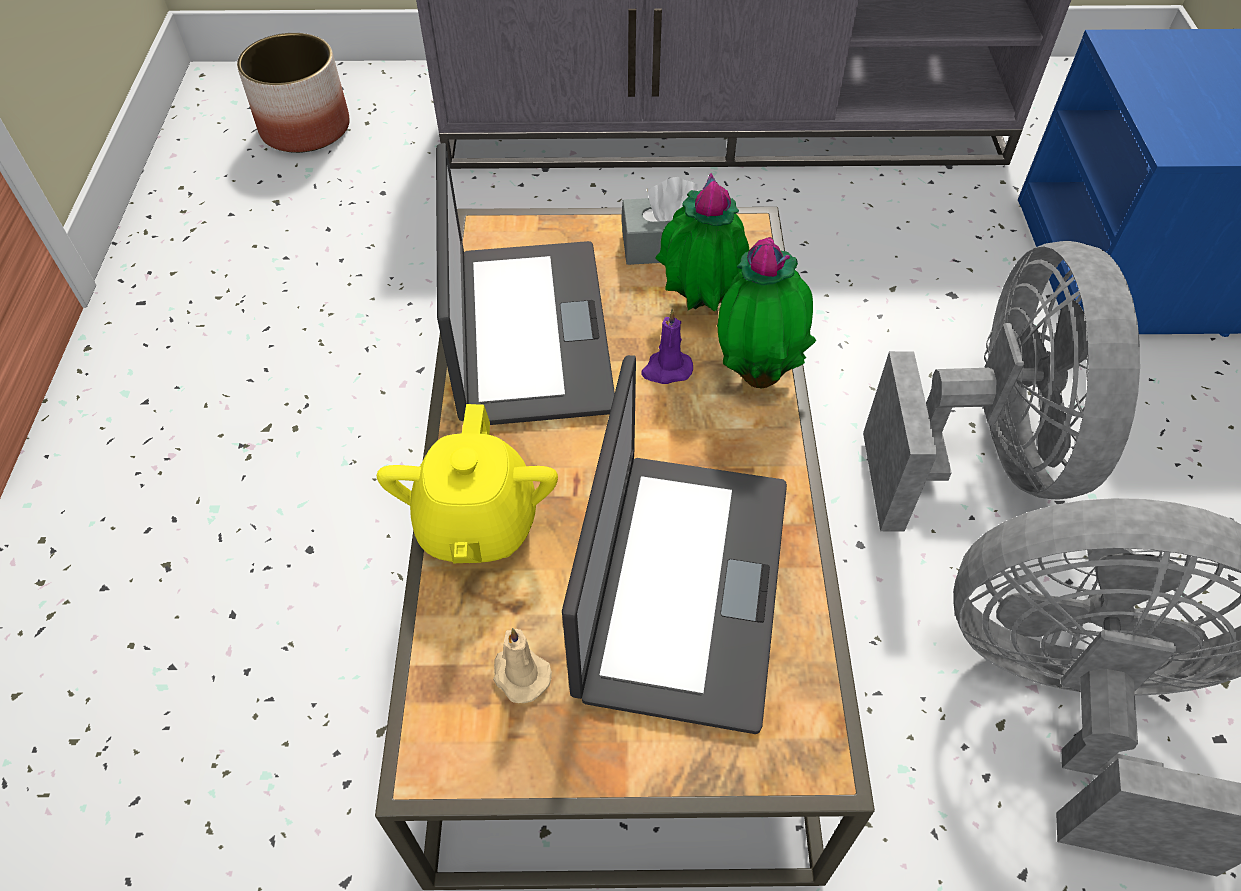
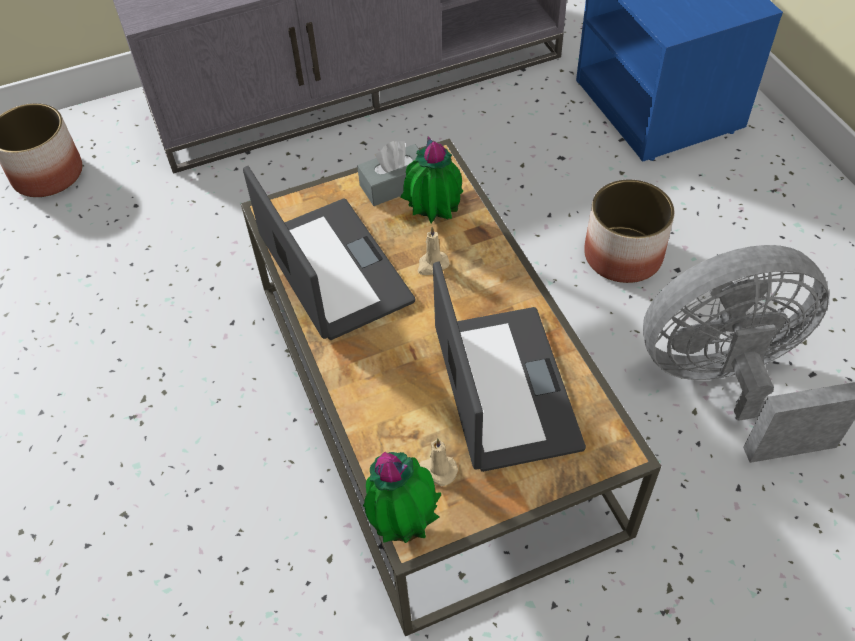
camera: 20 degrees left, 0 degrees up
(477, 525) = (366, 397): yellow teapot -> none
(666, 369) = (432, 265): purple candle -> beige candle
(757, 374) = (488, 249): potted plant -> potted plant (404, 525)
(984, 455) = (622, 255): grey fan -> planter

